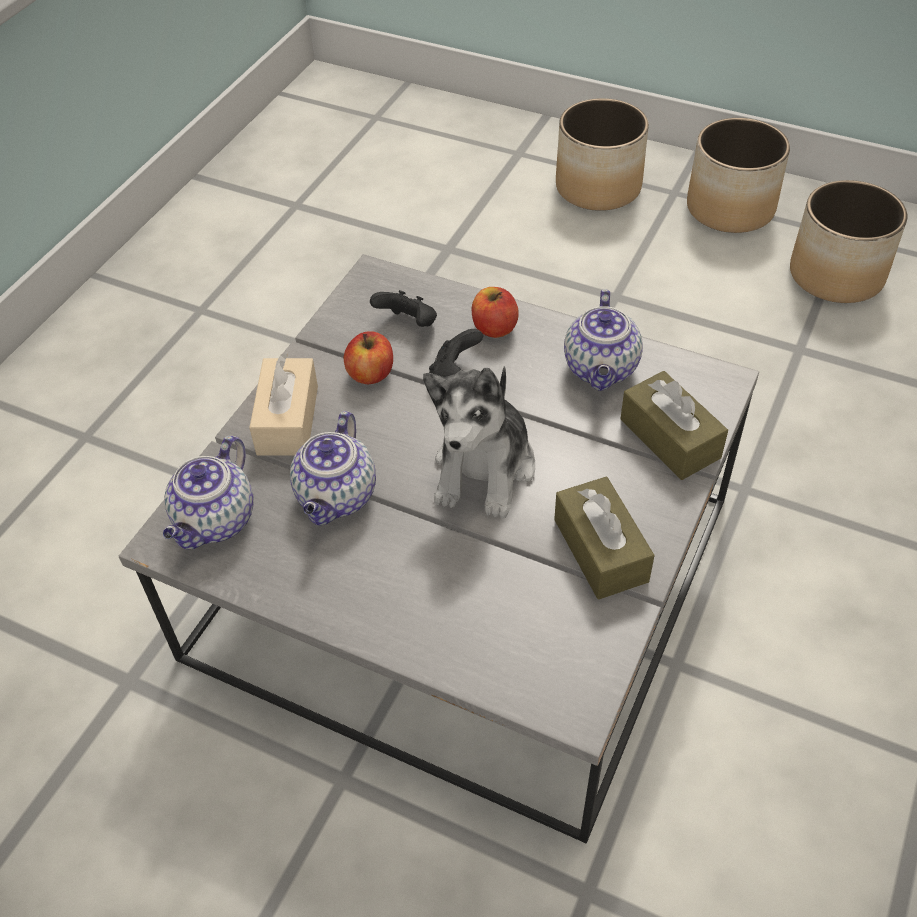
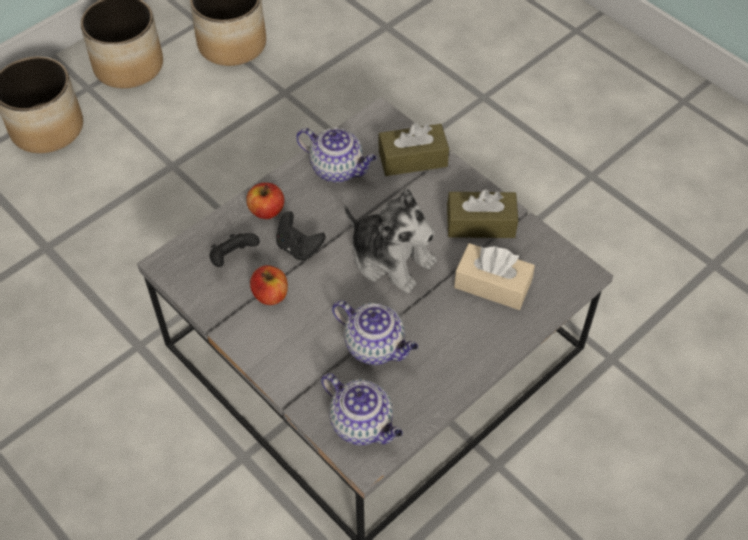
camera: 70 degrees left, 5 degrees up
(288, 420) = (288, 357): beige tissue box -> beige tissue box (492, 285)

